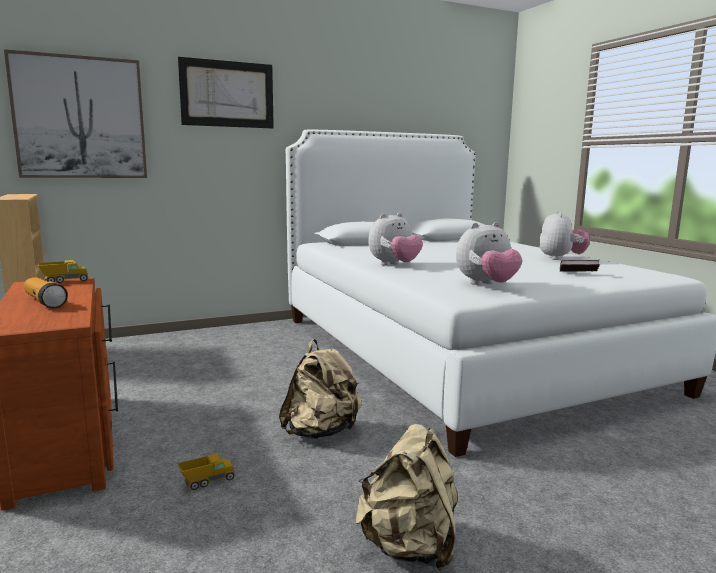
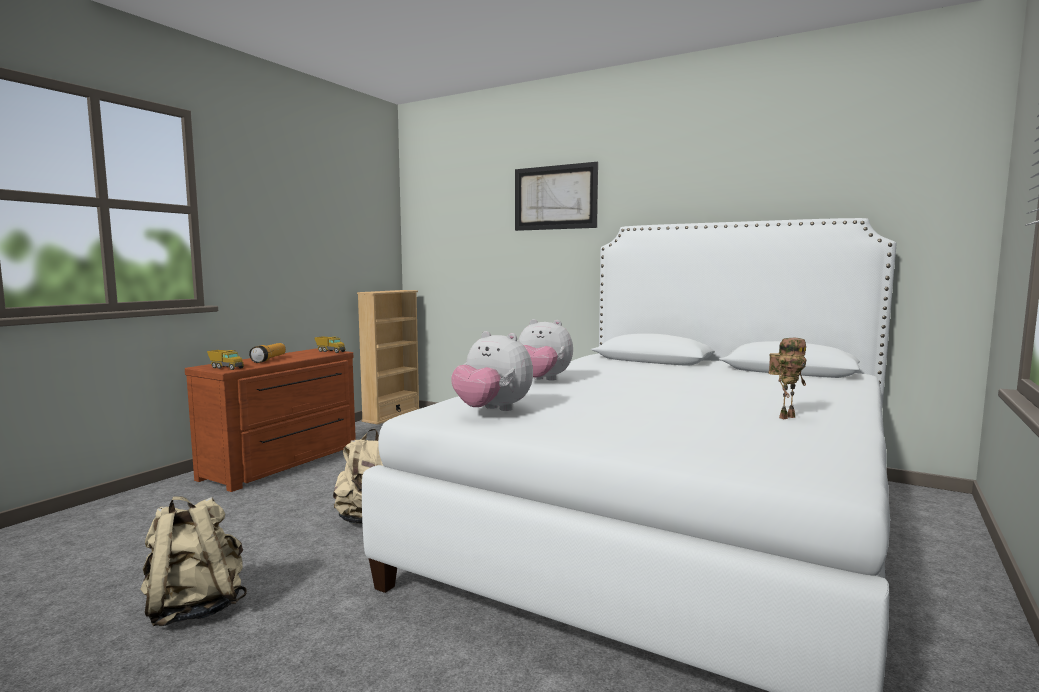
camera: 55 degrees right, 5 degrees down
(80, 118) = (448, 230): picture -> none
(207, 482) = (257, 513): toy truck -> toy truck (226, 368)
(561, 258) = (786, 417): plush toy -> toy robot
(578, 274) = (676, 433): book -> none

